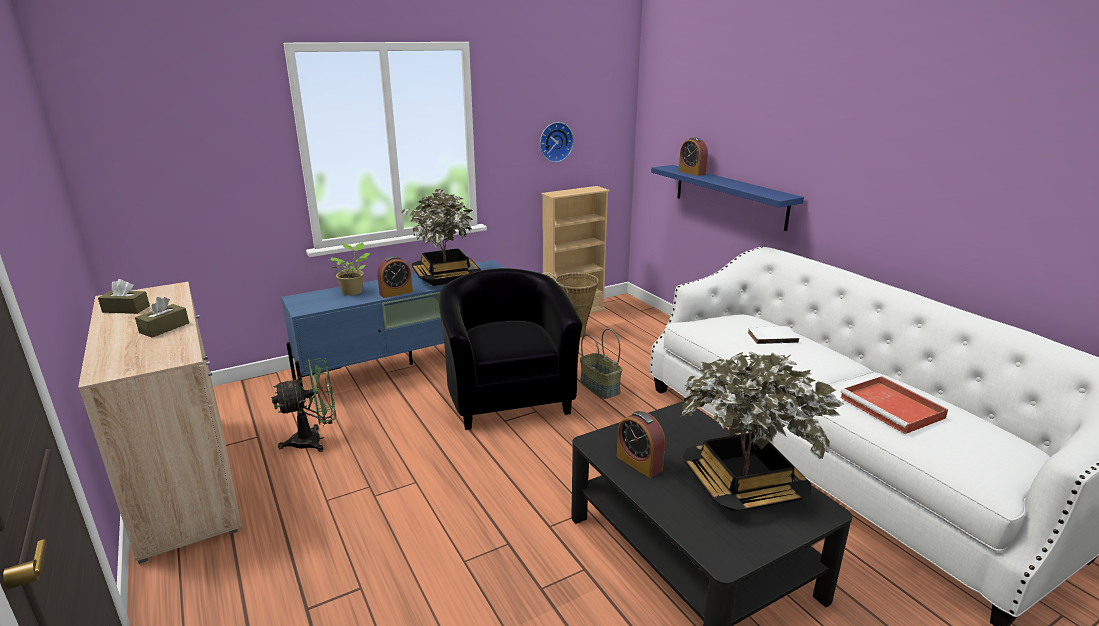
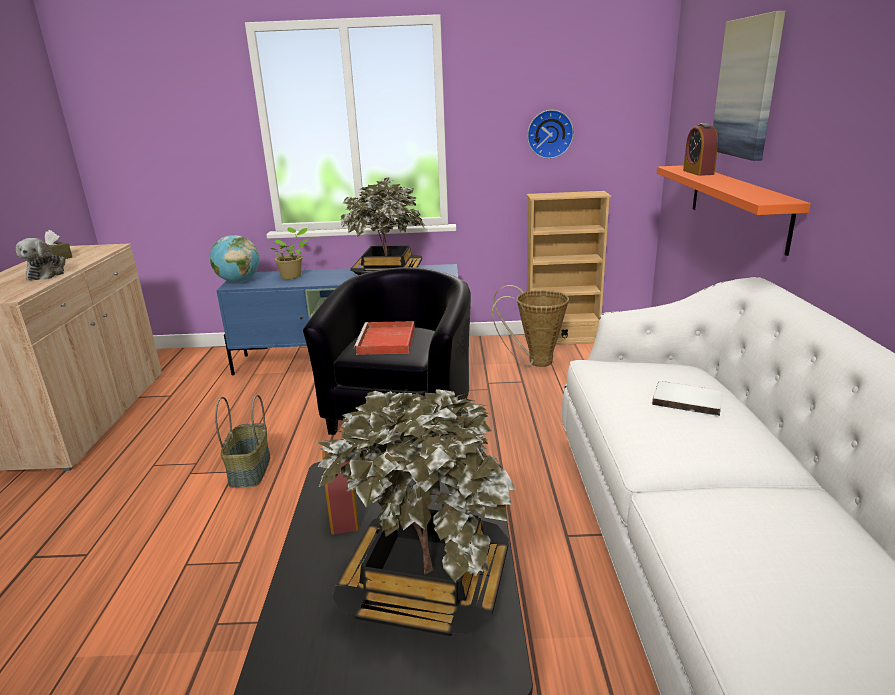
camera: 30 degrees right, 0 degrees up
(164, 328) = (47, 274): brown tissue box -> plush toy
(302, 305) = (238, 281): none -> globe
(315, 440) = (204, 409): green fan -> none
(396, 293) = (324, 282): alarm clock -> none
(600, 387) = (508, 425): basket -> basket (251, 470)
(729, 196) = (737, 204): blue shelf -> orange shelf
(730, 115) = (747, 88): none -> picture
(893, 408) = (763, 550): red tray -> red tray (387, 341)

